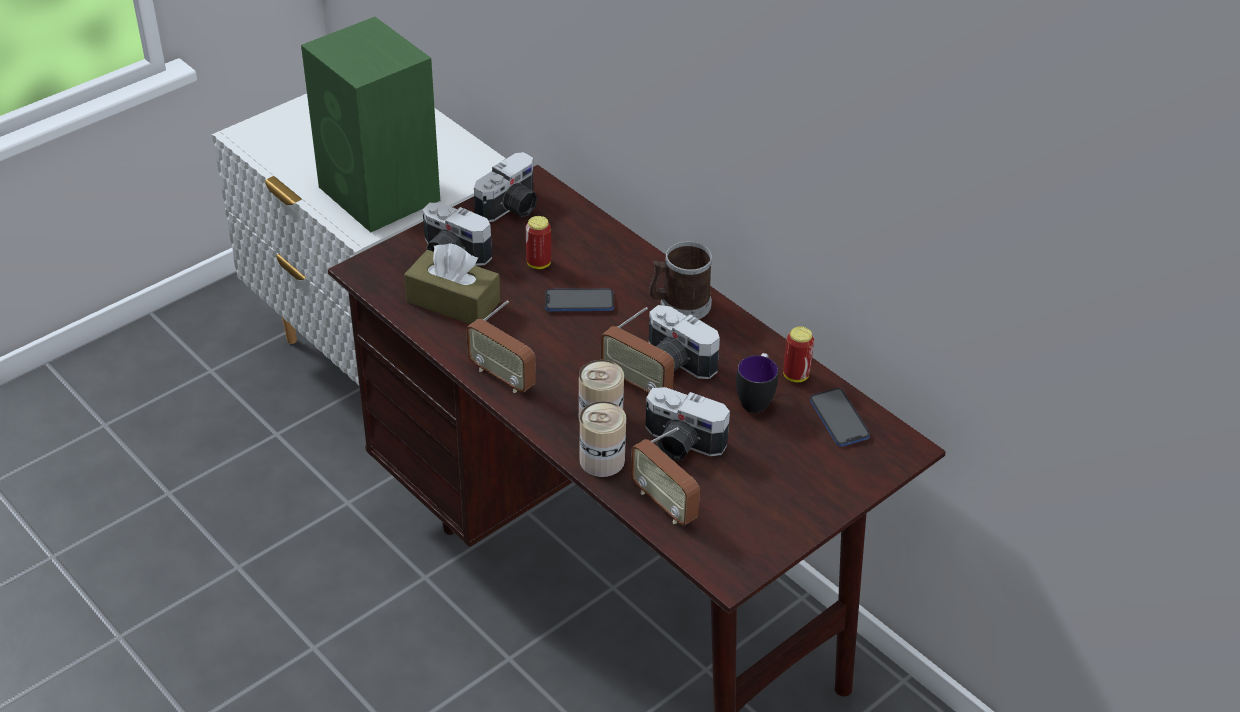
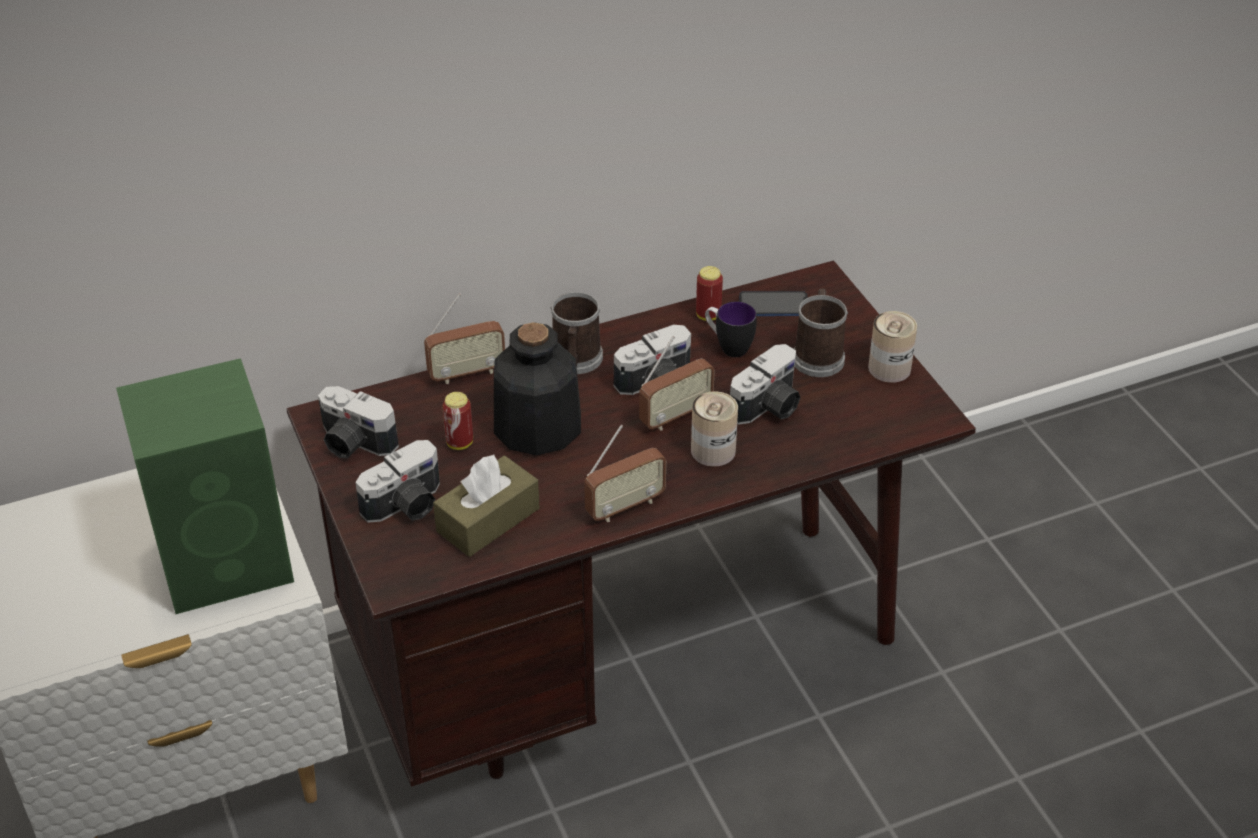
camera: 70 degrees left, 0 degrees up
(511, 208) = (353, 443): camera -> camera turned 150 degrees clockwise
(579, 302) = (536, 427): phone -> bottle
(602, 460) = (771, 463): can -> can (889, 368)
(664, 504) = (841, 436): radio -> radio (467, 373)
(779, 465) = (818, 355): none -> mug

